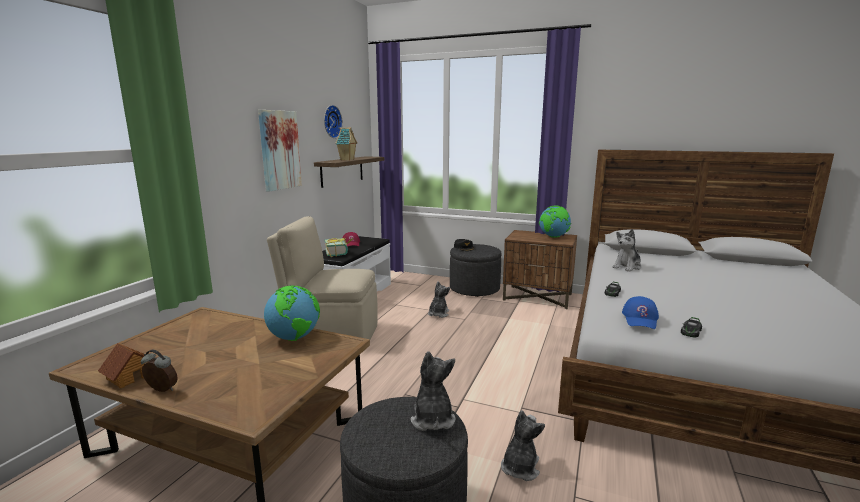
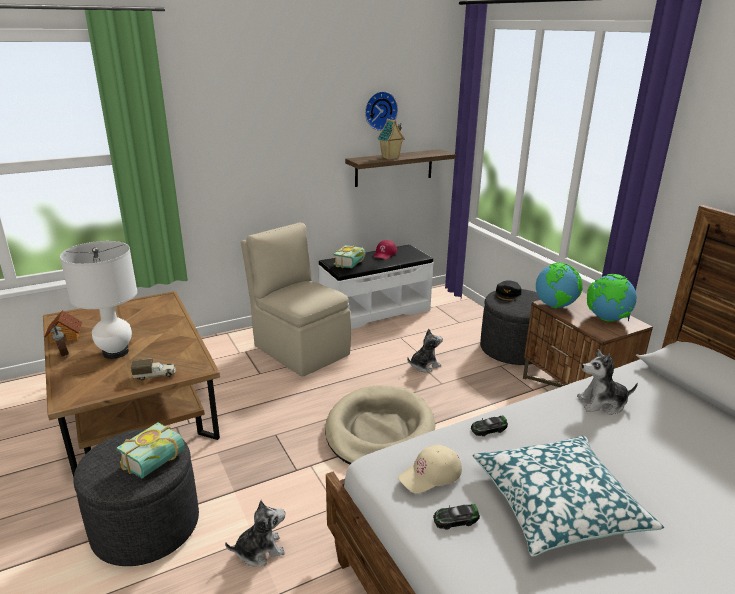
camera: 40 degrees right, 10 degrees up
(230, 365) = (115, 352): none -> white table lamp
(279, 150) = (293, 147): picture -> none
(294, 338) = (180, 347): globe -> globe (555, 306)
(313, 363) = (155, 375): none -> toy truck
(432, 419) = (157, 463): plush toy -> book
(473, 359) = (379, 431): none -> beige dog bed
(640, 319) = (430, 474): blue cap -> beige cap
(704, 307) = (558, 505): none -> pillow

